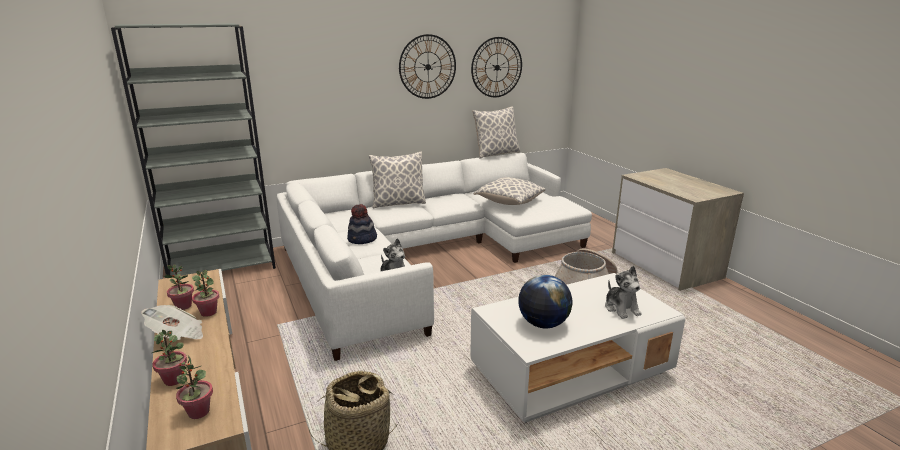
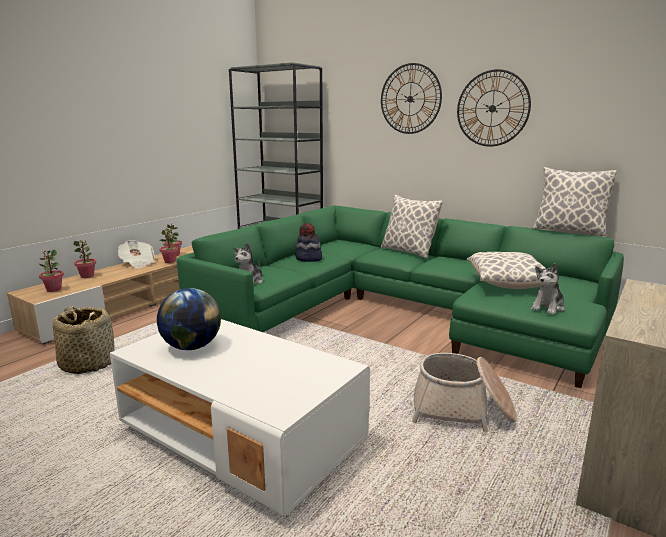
camera: 60 degrees right, 5 degrees down
(426, 255) = (398, 310): white sofa -> green sofa
(497, 67) = (597, 112): wall clock -> wall clock (410, 99)
(621, 308) = (262, 383): plush toy -> plush toy (548, 308)

